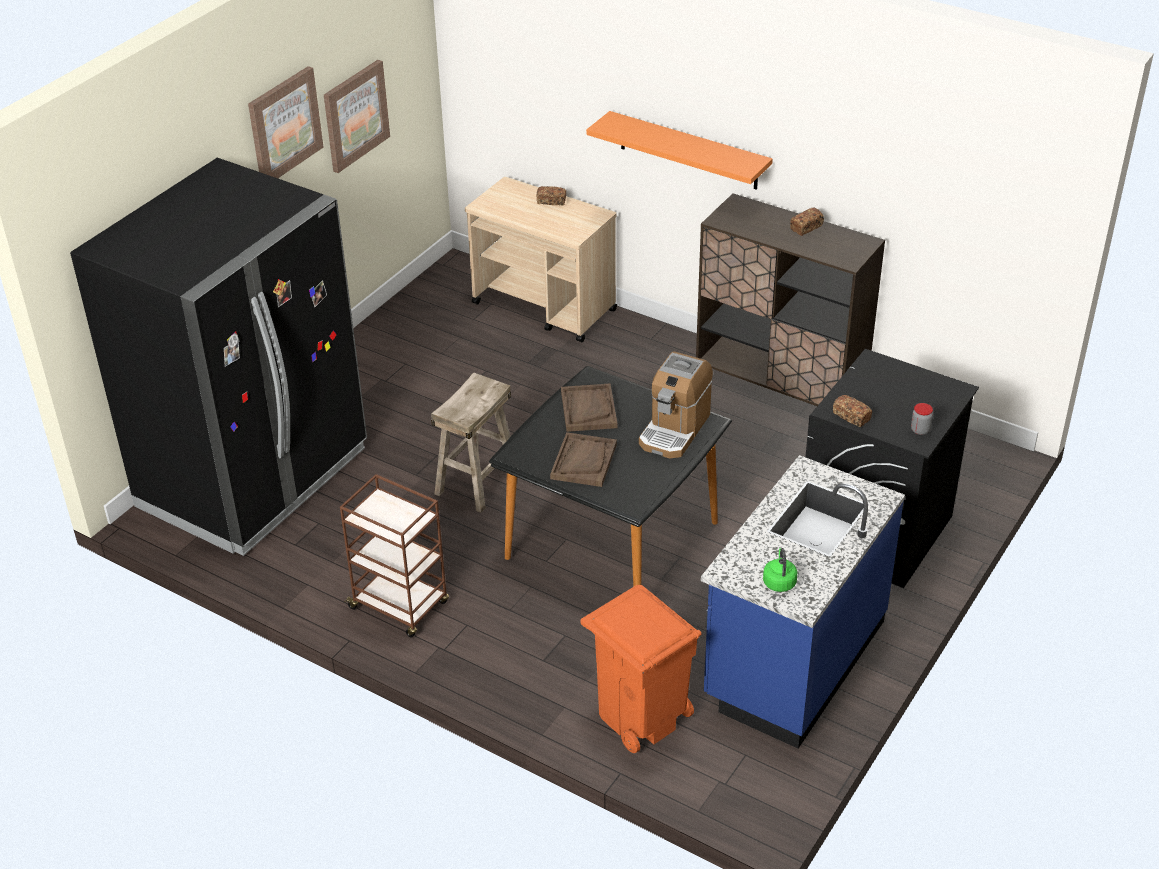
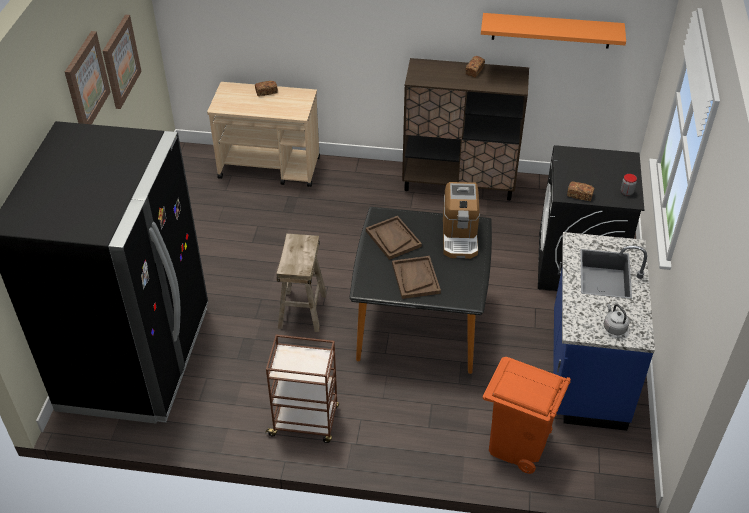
camera: 25 degrees left, 5 degrees up
(688, 151) = (372, 34): orange shelf -> orange shelf (551, 30)
(779, 582) = (614, 327): green kettle -> grey kettle

